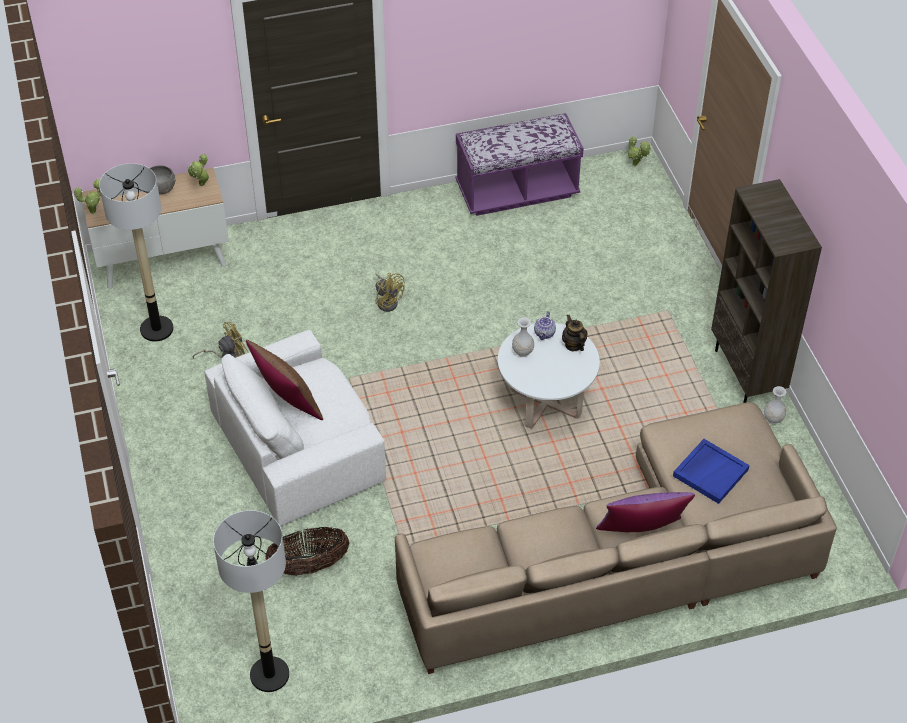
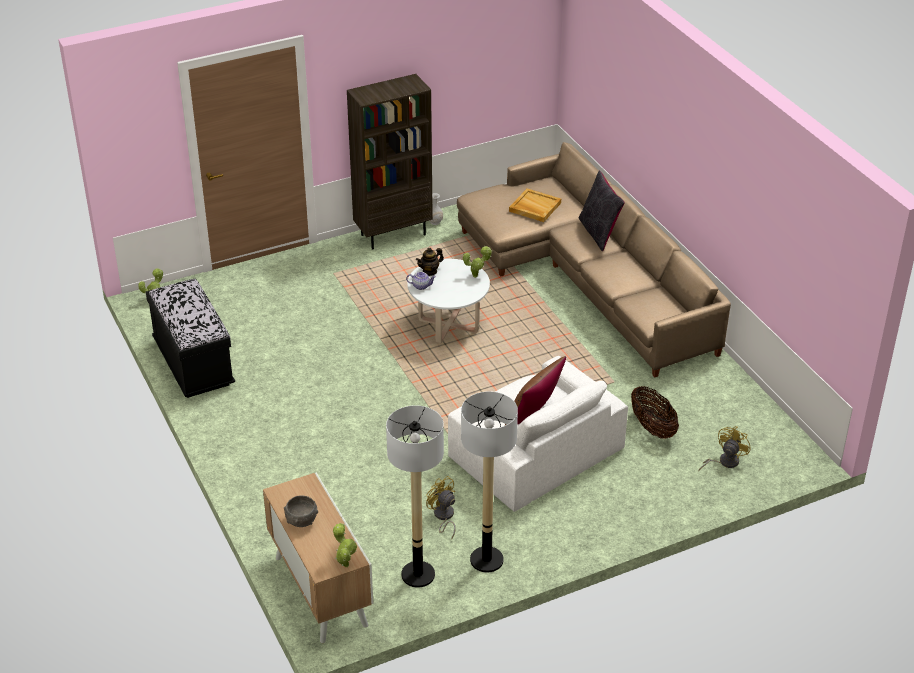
camera: 100 degrees left, 10 degrees down
(201, 186) = (293, 492): potted plant -> potted plant (477, 276)
(269, 675) = (758, 432): floor lamp -> floor lamp (487, 560)
(388, 301) = (350, 425): yellow fan -> yellow fan (724, 462)
(517, 191) = (193, 364): purple bench -> black bench
(522, 352) = (444, 295): white vase -> none
(641, 534) = (599, 233): purple pillow -> black pillow
(710, 472) = (534, 207): blue tray -> beige tray

